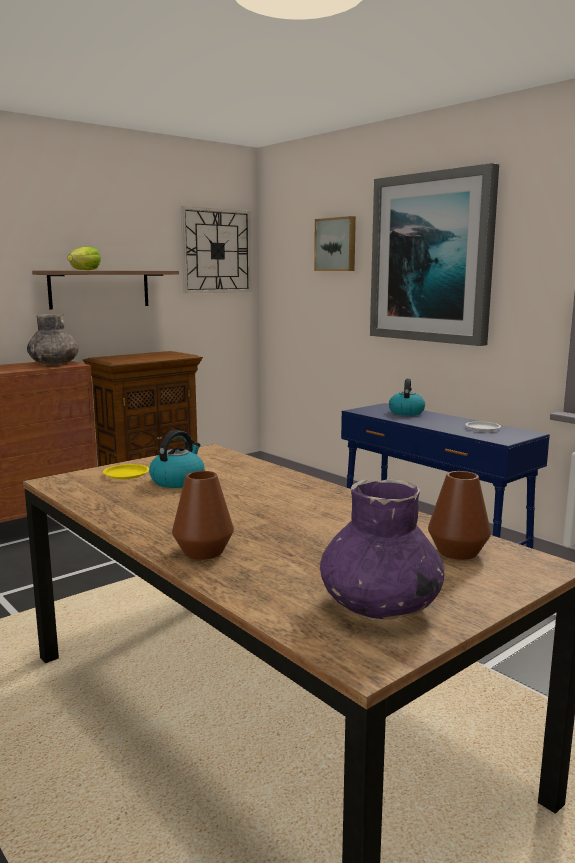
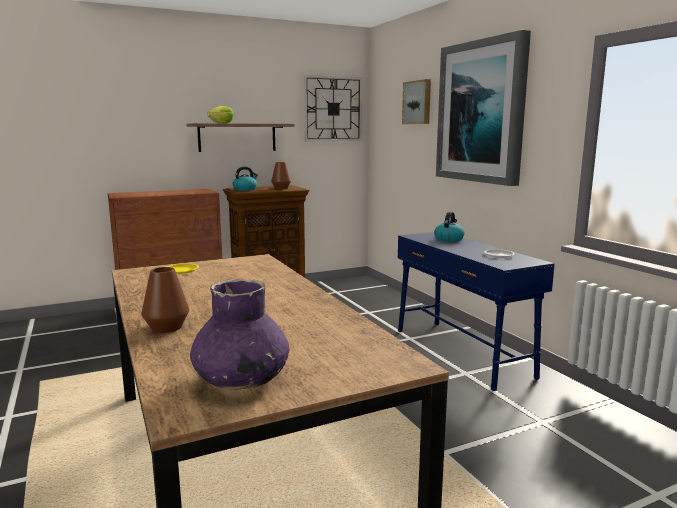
camera: 15 degrees right, 0 degrees up
(54, 364) = (195, 191): grey vase -> none
(178, 481) = (210, 278): kettle -> kettle (245, 189)
(457, 551) = (351, 347): brown vase -> brown vase (281, 188)

